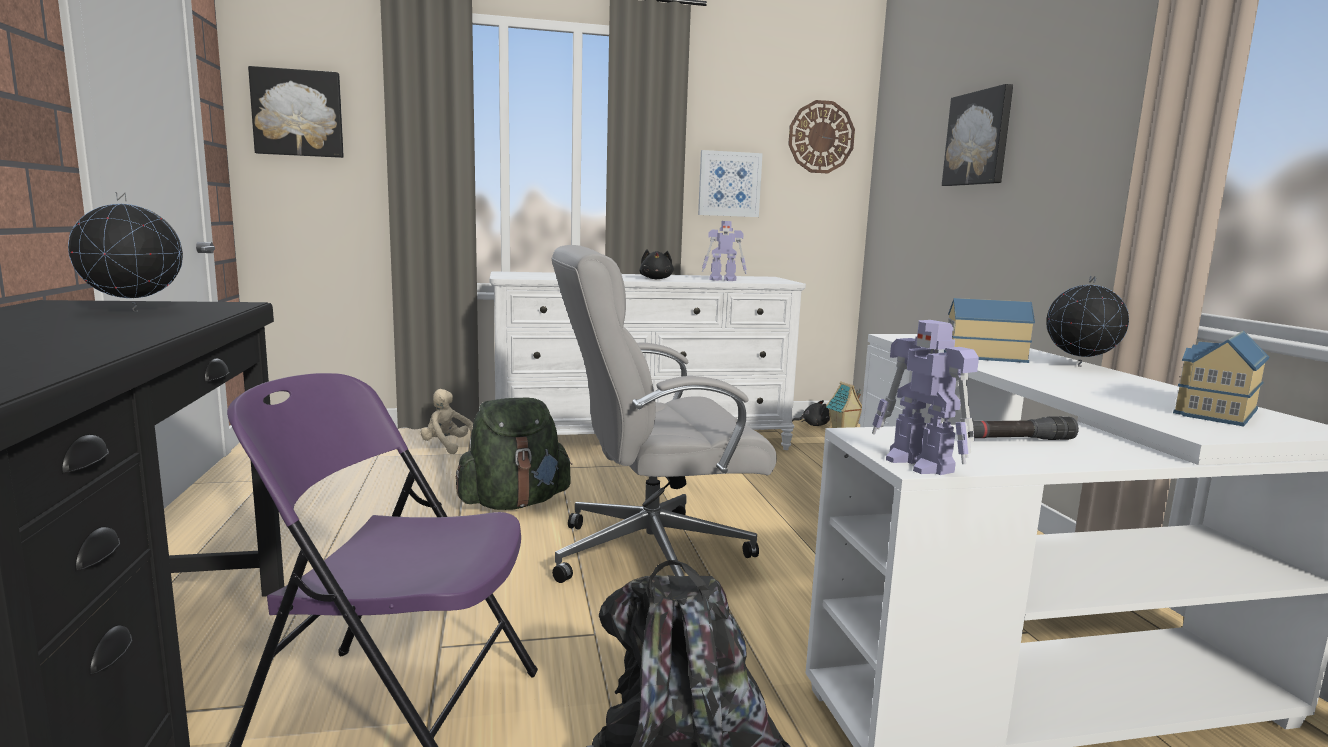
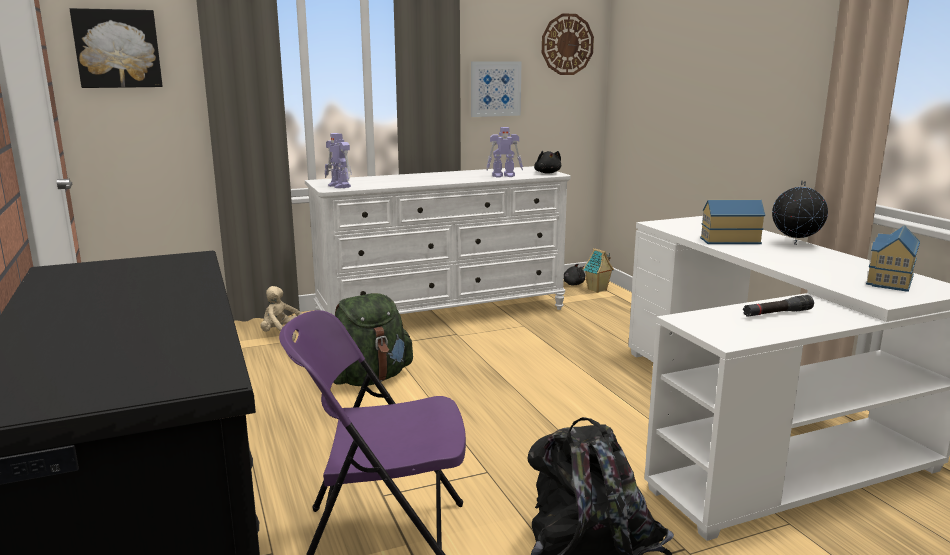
camera: 10 degrees left, 5 degrees up
(133, 311) = (137, 274): globe -> none
(652, 554) = (498, 408): grey office chair -> none
(656, 279) = (451, 179): black plush toy -> black plush toy (547, 173)
(920, 464) = (731, 340): toy robot -> toy robot (339, 186)
(979, 138) = (704, 57): picture -> none

